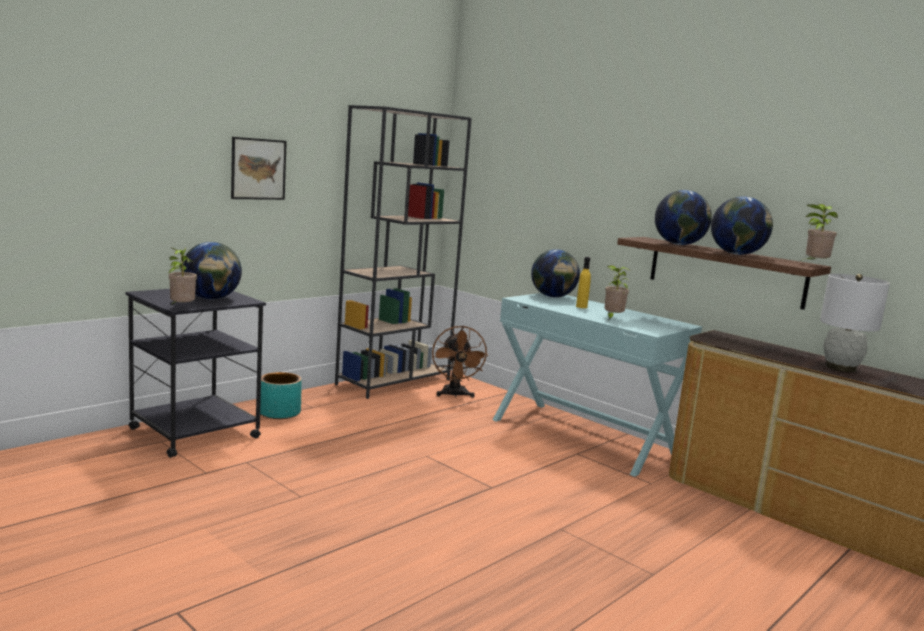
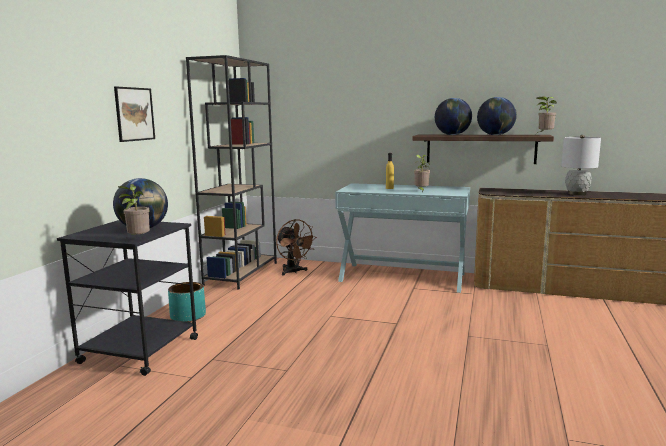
camera: 25 degrees left, 0 degrees up
(553, 297) = (360, 186): globe -> none

